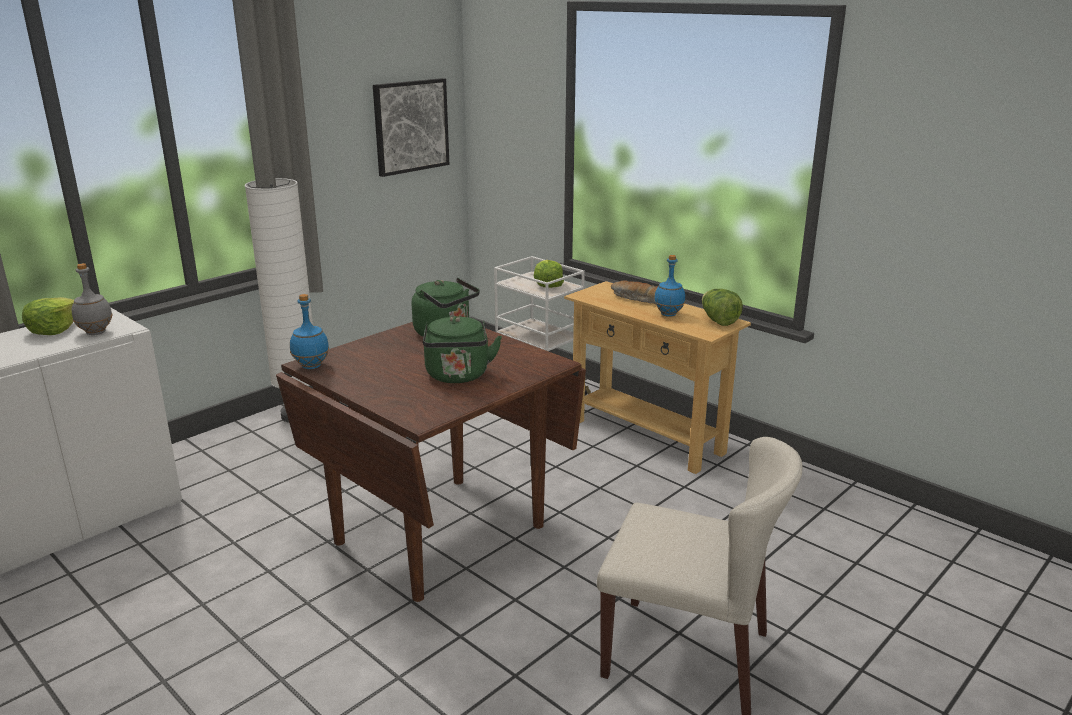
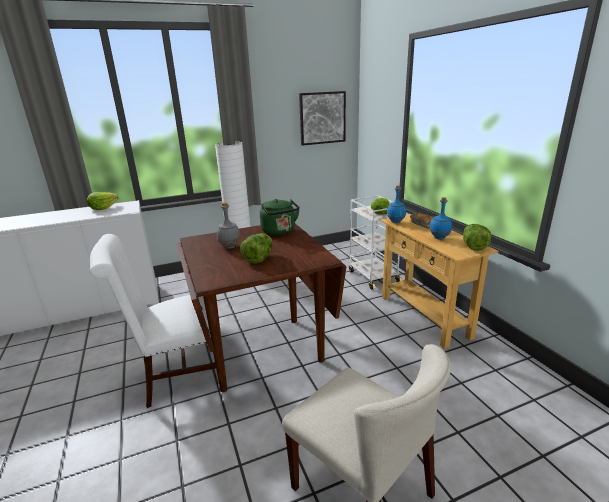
camera: 25 degrees right, 0 degrees up
(95, 333) = (116, 211): grey bottle -> grey bottle (229, 247)
(312, 366) = (192, 241): blue bottle -> blue bottle (396, 222)
(323, 600) = (177, 376): none -> white chair
(458, 376) = (259, 258): green kettle -> lettuce

